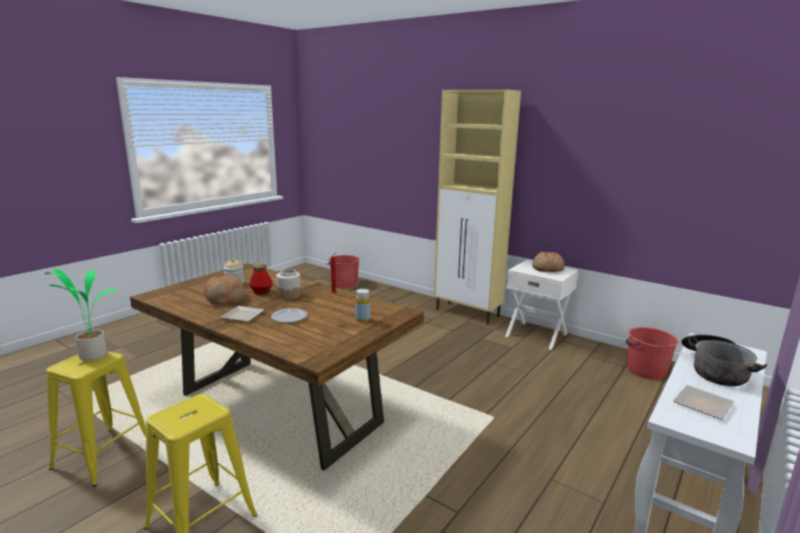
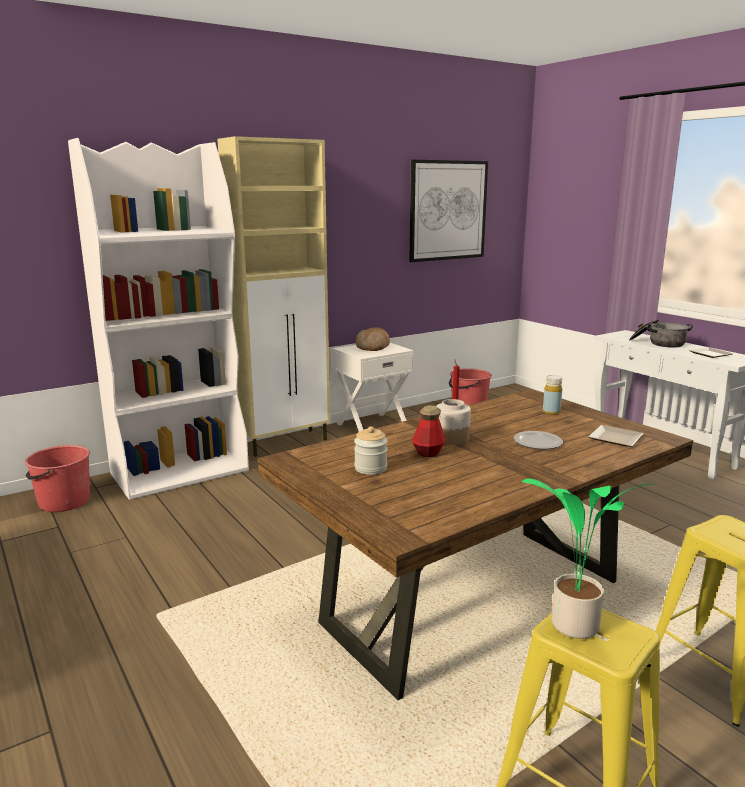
camera: 70 degrees left, 0 degrees up
(225, 299) = (451, 476): bread -> none
(242, 315) = (525, 466): plate -> plate (613, 439)
(397, 297) = (181, 472): none -> white bookcase
(683, 158) = (448, 210): none -> picture

